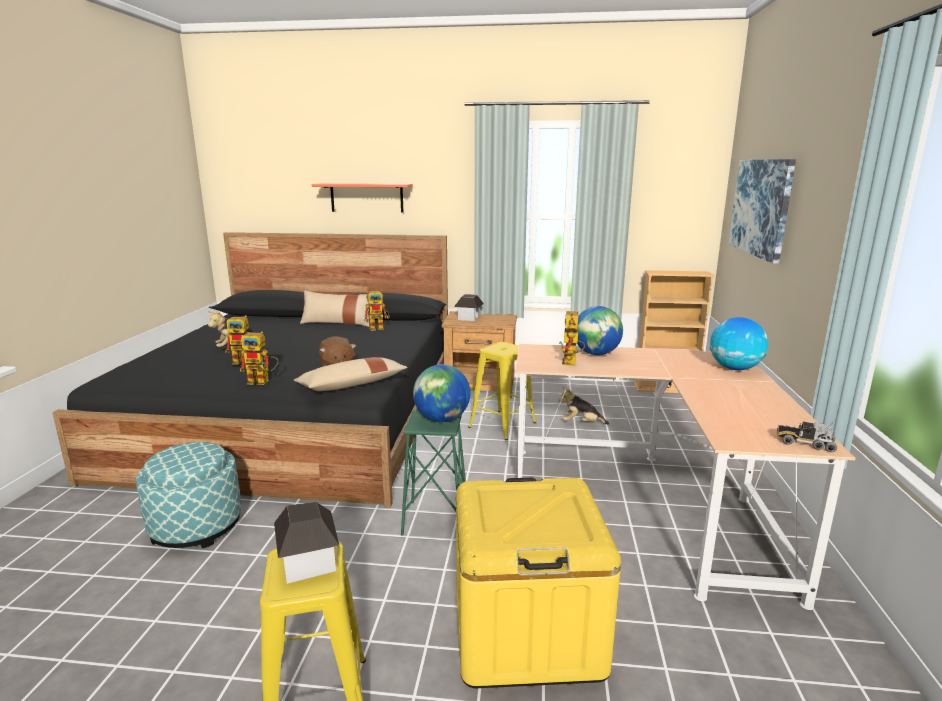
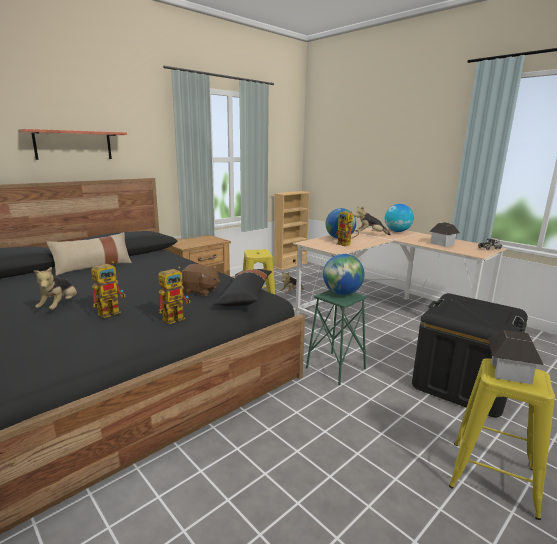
camera: 50 degrees left, 0 degrees up
(196, 526) = (211, 472): ottoman -> none
(352, 385) = (245, 296): beige pillow -> black pillow
(379, 328) = (143, 261): toy robot -> none
(469, 318) = (187, 242): toy house -> toy house (442, 244)
(526, 630) = (462, 384): yellow storage box -> black storage box
(665, 361) = (370, 234): none -> plush toy
(761, 207) = (353, 149): picture -> none

